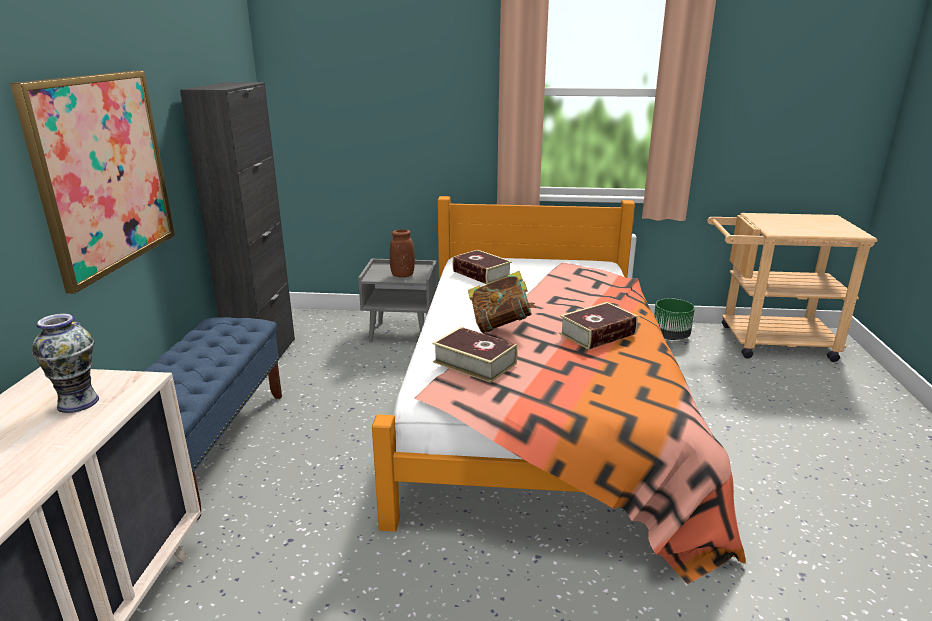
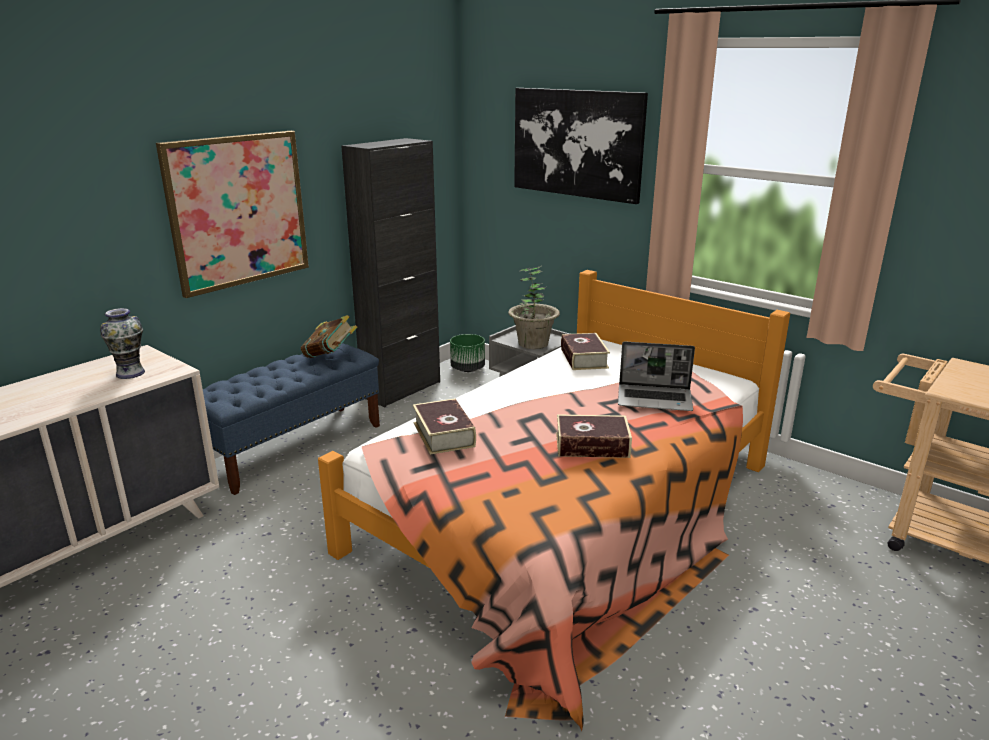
camera: 35 degrees right, 0 degrees up
(402, 275) = (533, 343): brown vase -> potted plant
(405, 78) = (577, 143): none -> picture
(500, 325) = (515, 409): book -> book (330, 356)
(584, 289) = (655, 399): none -> laptop
(670, 336) = (821, 492): green planter -> green planter (468, 369)

